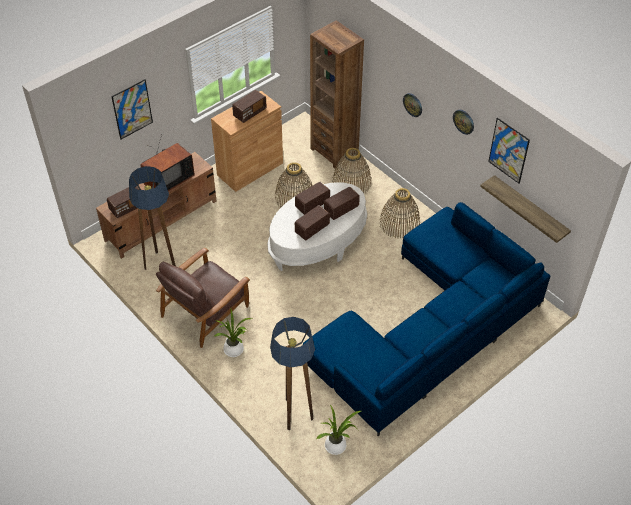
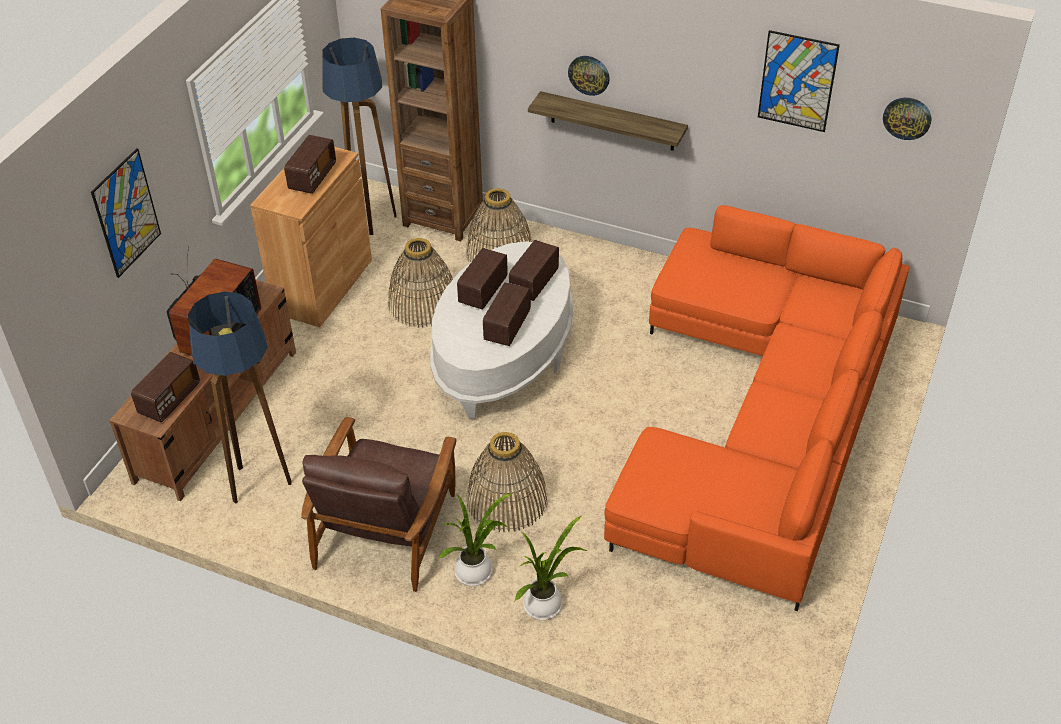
camera: 25 degrees left, 5 degrees down
(294, 413) = (641, 632): floor lamp -> floor lamp (369, 217)
(337, 446) = (745, 654): potted plant -> potted plant (546, 604)
(399, 223) = (611, 285): basket -> basket (506, 500)
(430, 329) = (762, 418): blue sofa -> orange sofa
(464, 121) = (699, 64): wall clock -> wall clock (907, 118)
(530, 209) = (849, 169): shelf -> shelf (612, 121)

